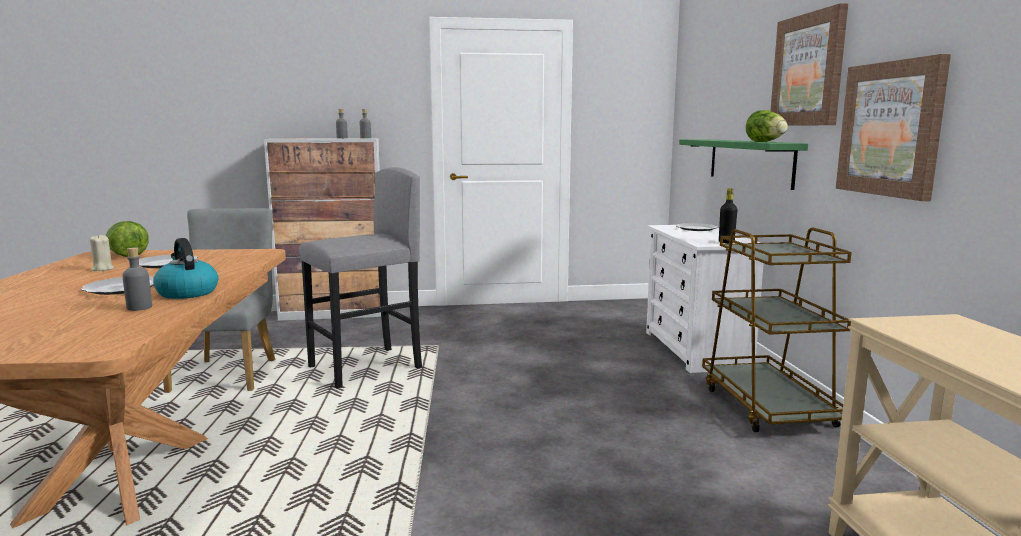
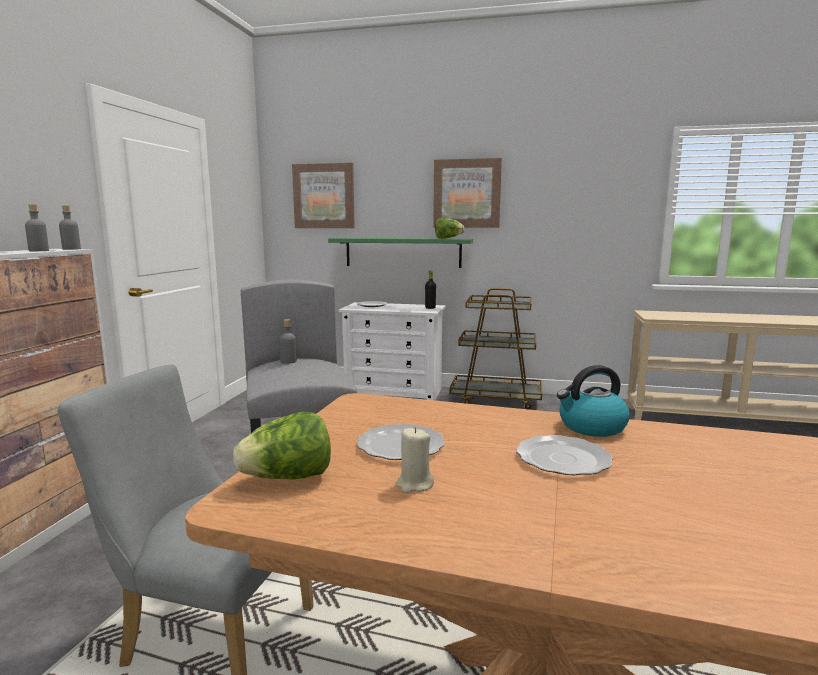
camera: 70 degrees left, 0 degrees up
(139, 307) = (661, 443): grey bottle -> grey bottle (288, 361)
(891, 129) = (546, 230): picture -> picture (324, 196)

